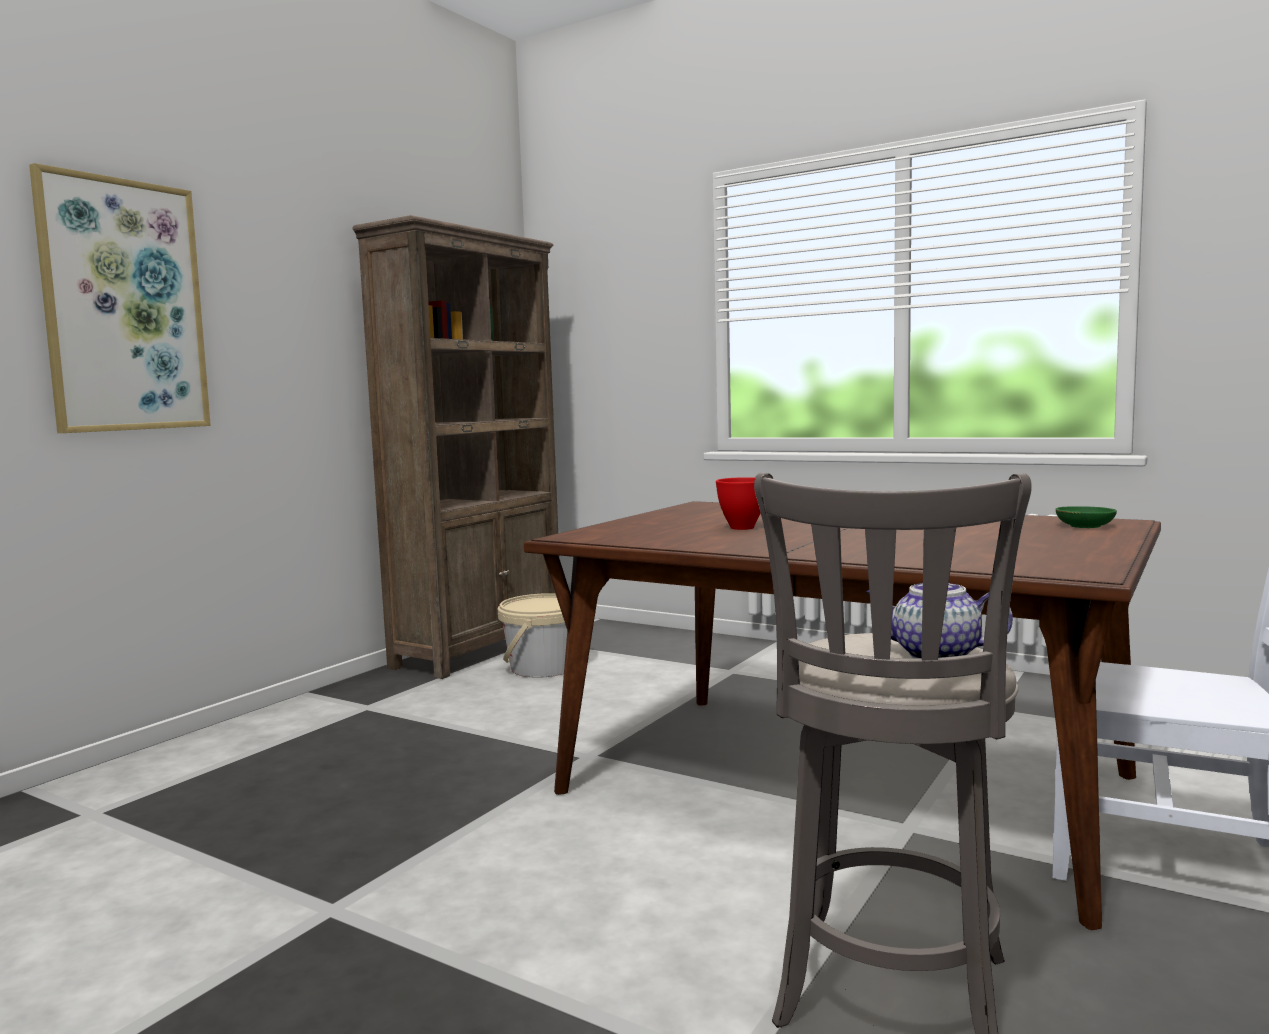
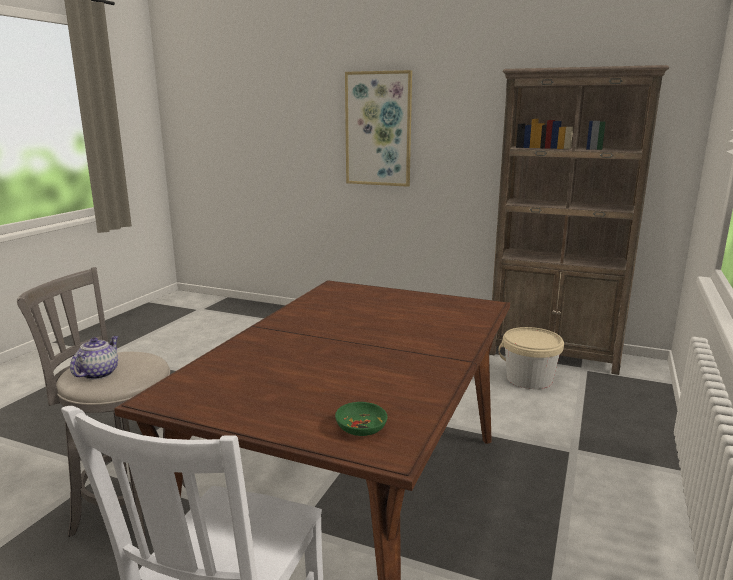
camera: 80 degrees right, 10 degrees up
(743, 528) = (362, 317): red bowl -> none

